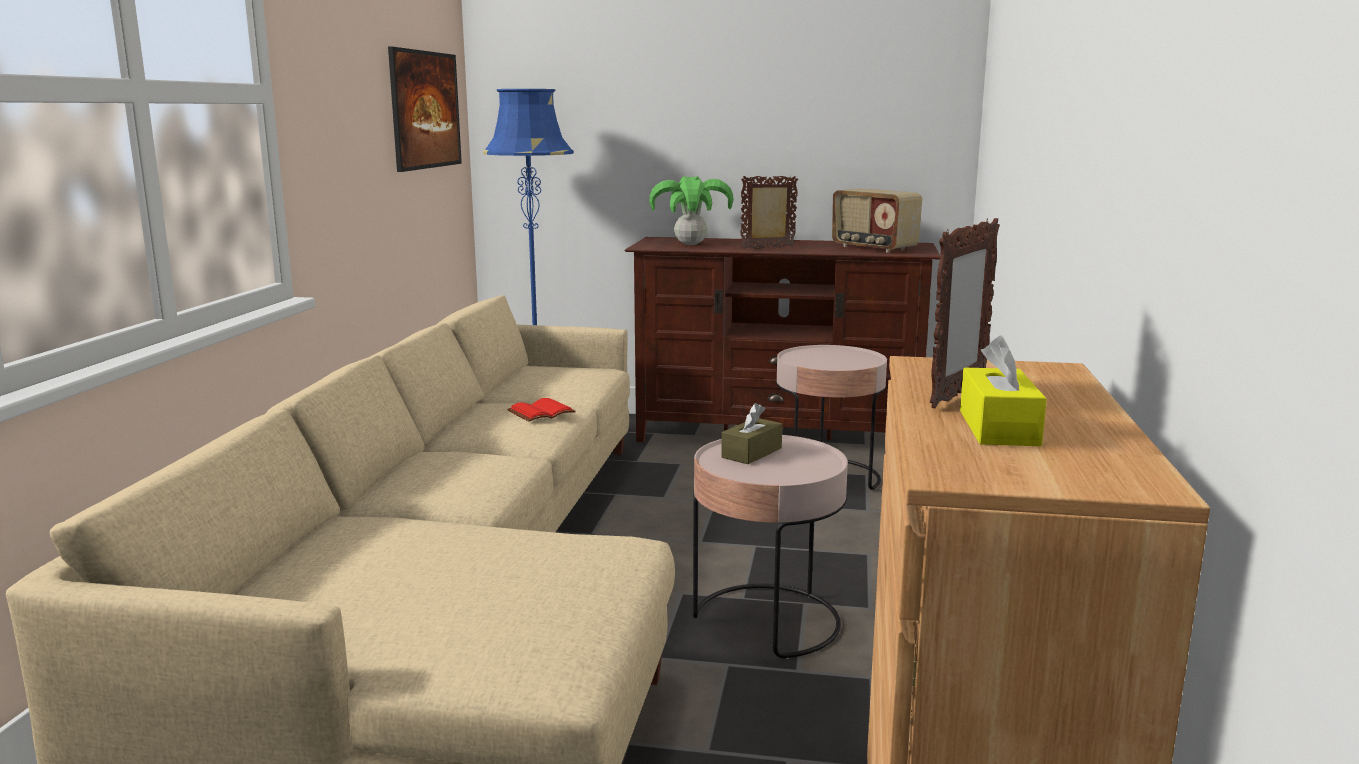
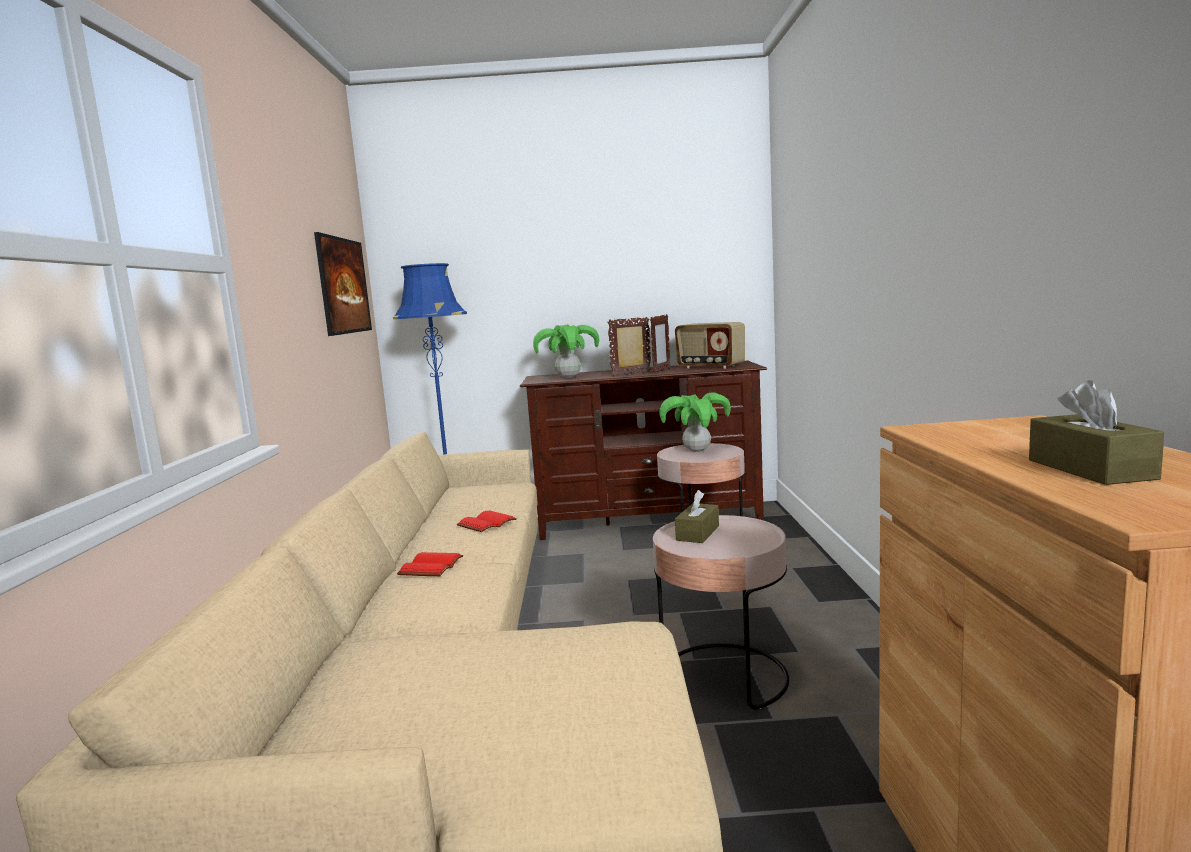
camera: 10 degrees left, 5 degrees down
(457, 451) = (430, 566): none -> red book
(831, 354) = (697, 450): none -> potted plant
(957, 395) = (998, 448): picture frame -> picture frame (661, 371)
(998, 428) = (1090, 469): yellow tissue box -> brown tissue box

